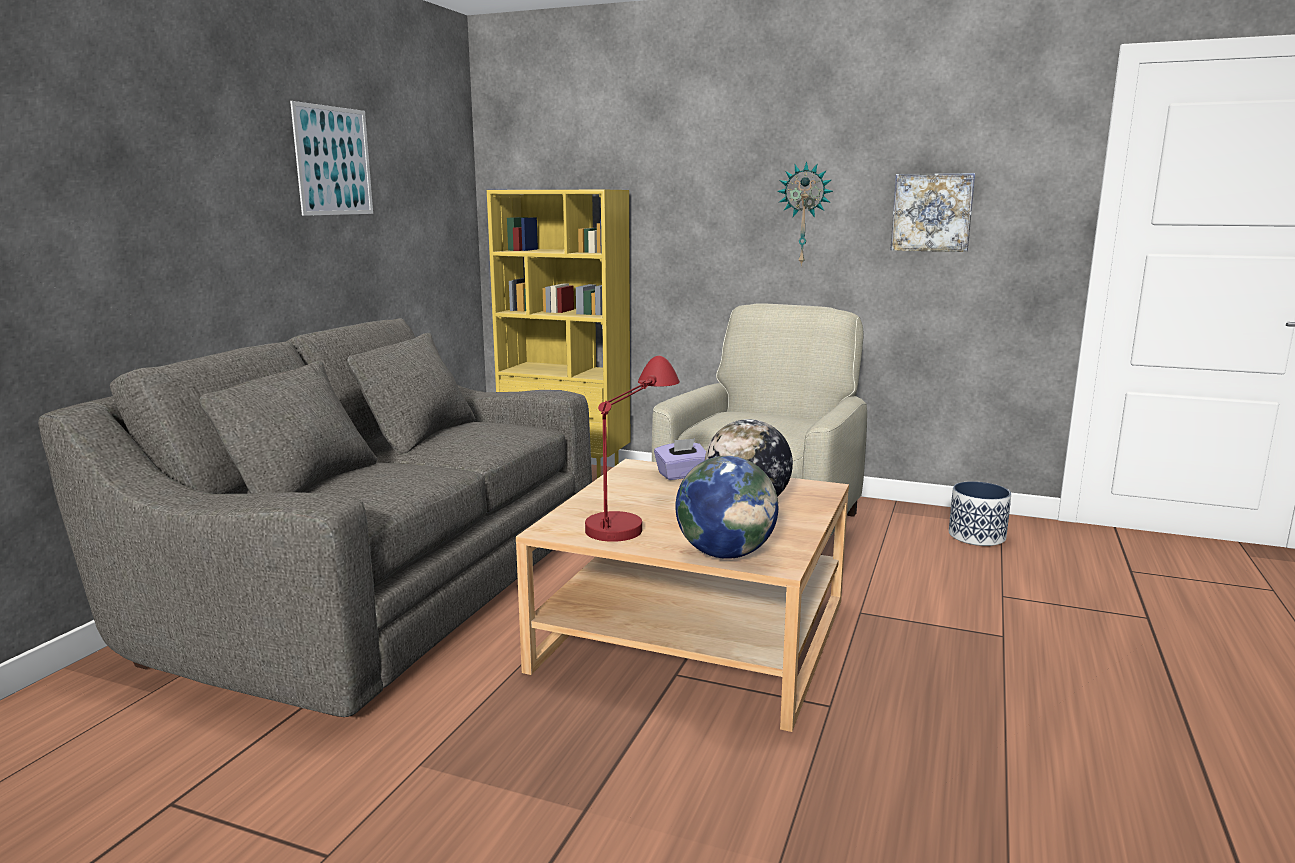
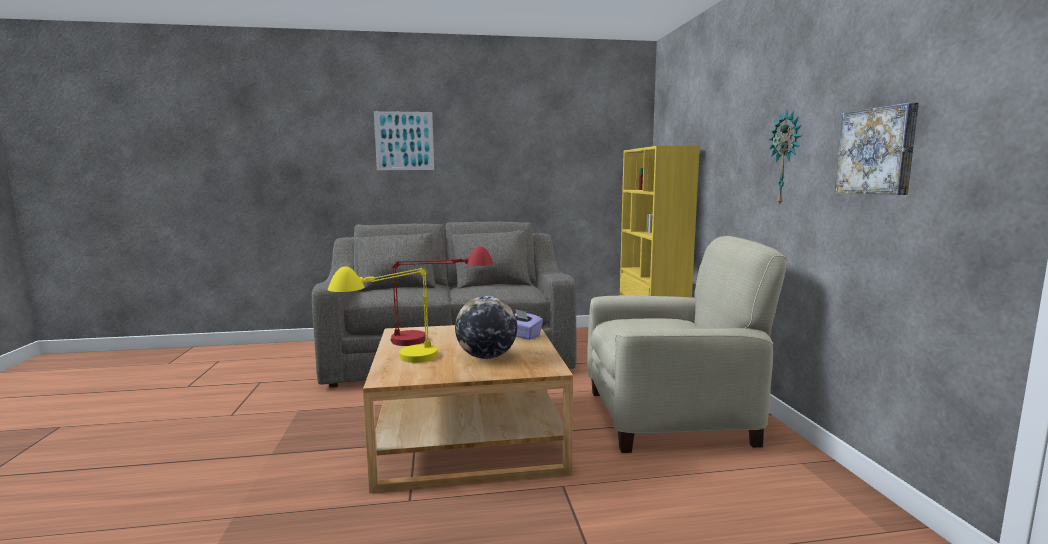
camera: 60 degrees right, 5 degrees down
(333, 161) = (519, 137): picture -> picture (404, 141)
(725, 554) = (392, 366): globe -> yellow table lamp
(977, 536) = (823, 520): planter -> none

